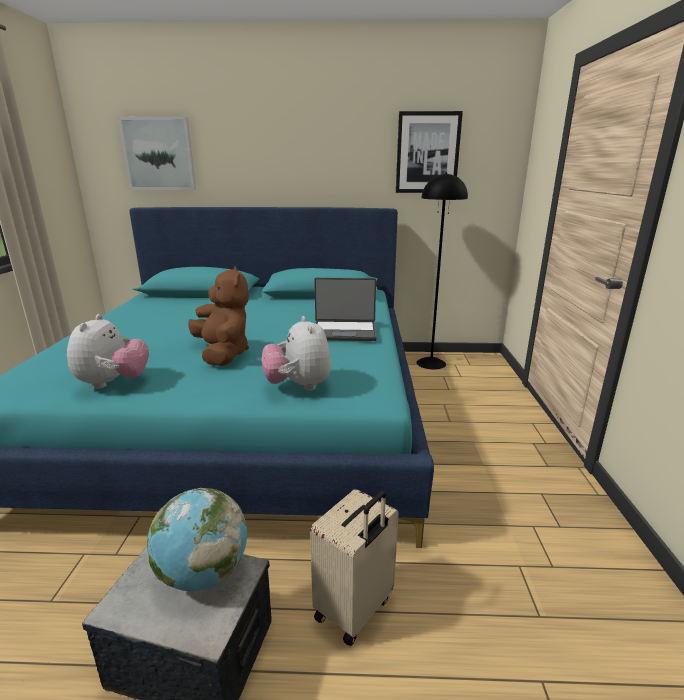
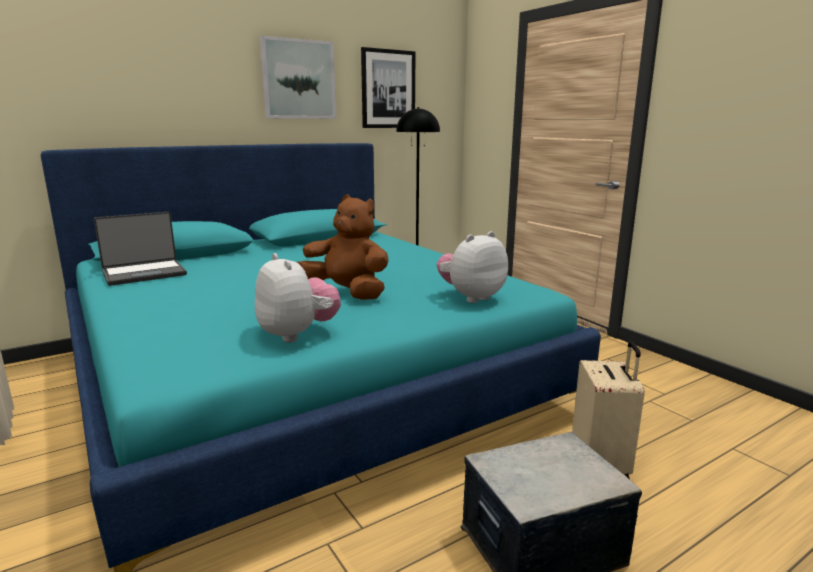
camera: 35 degrees left, 5 degrees down
(159, 154) = (76, 78): picture -> picture (298, 79)
(203, 573) = (546, 457): globe -> none
(298, 386) = (471, 297): plush toy -> plush toy turned 105 degrees clockwise
(344, 332) = (417, 259): laptop -> laptop (144, 273)

